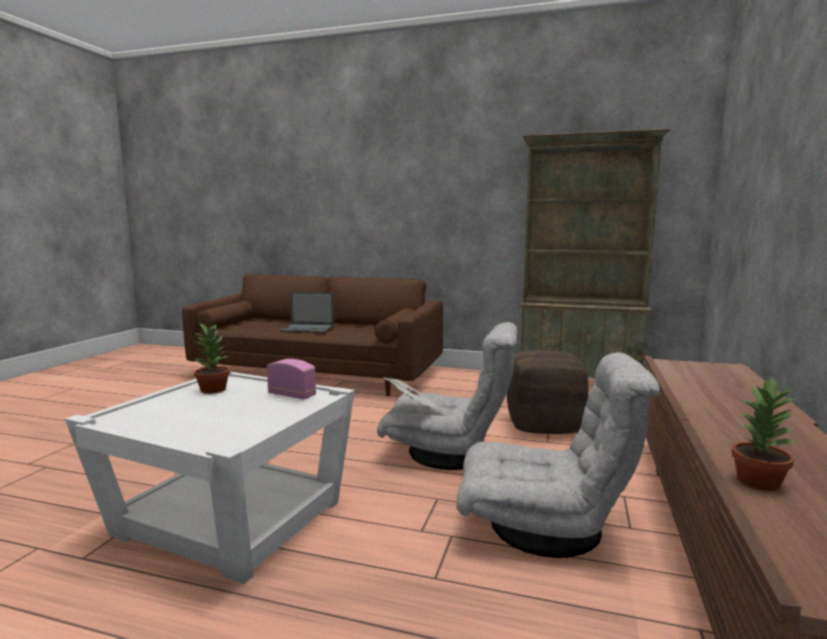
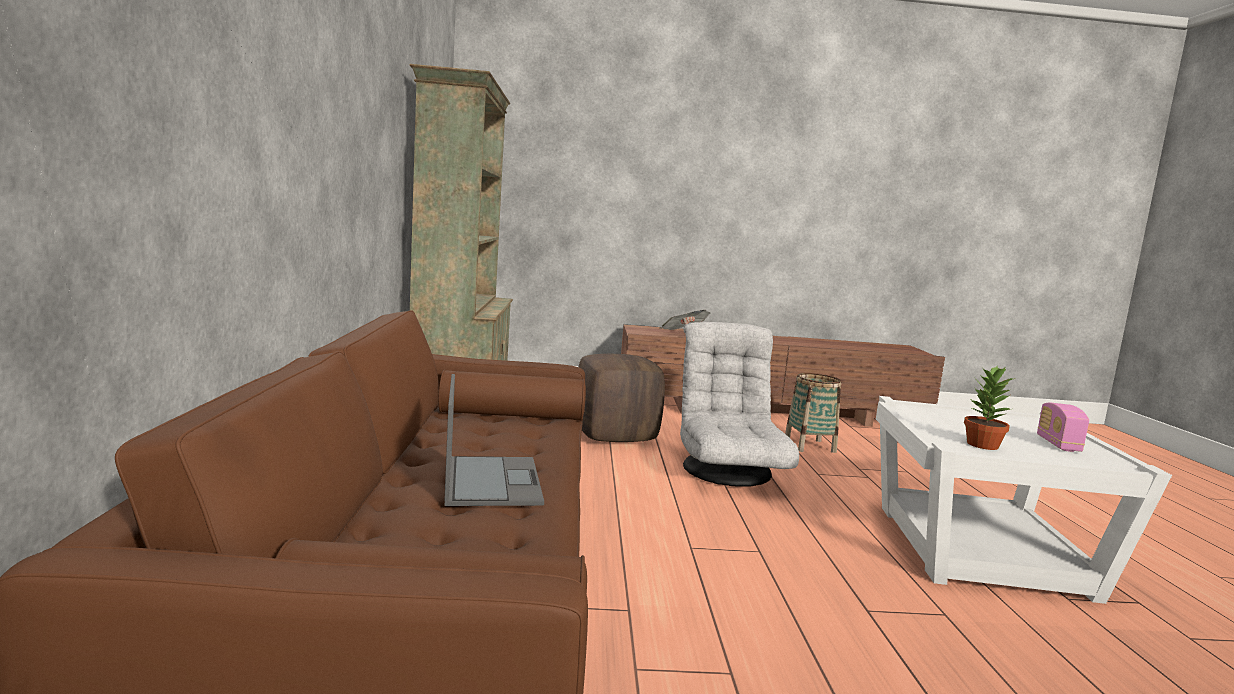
camera: 110 degrees left, 0 degrees up
(292, 395) = (925, 416): radio -> radio (1058, 444)
(415, 410) = (762, 431): newspaper -> newspaper (683, 333)
(543, 528) = (809, 446): grey armchair -> basket
(759, 482) = (849, 348): potted plant -> none

